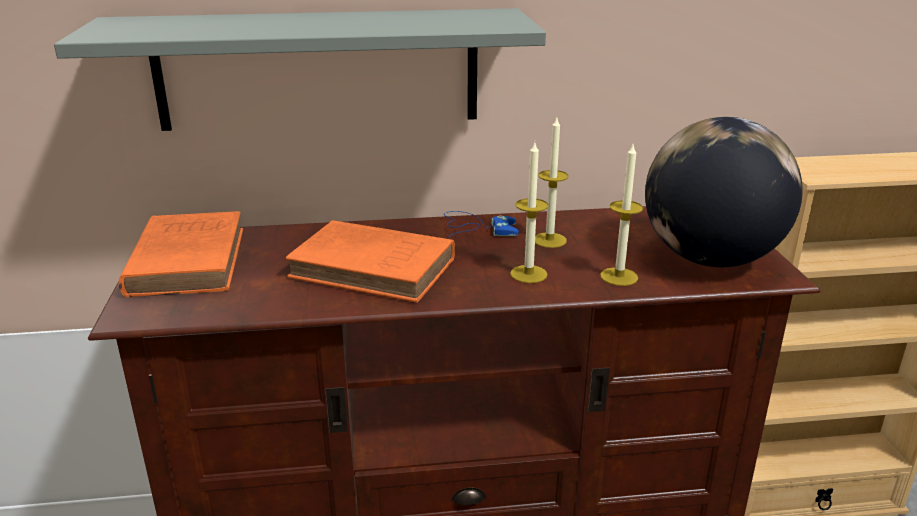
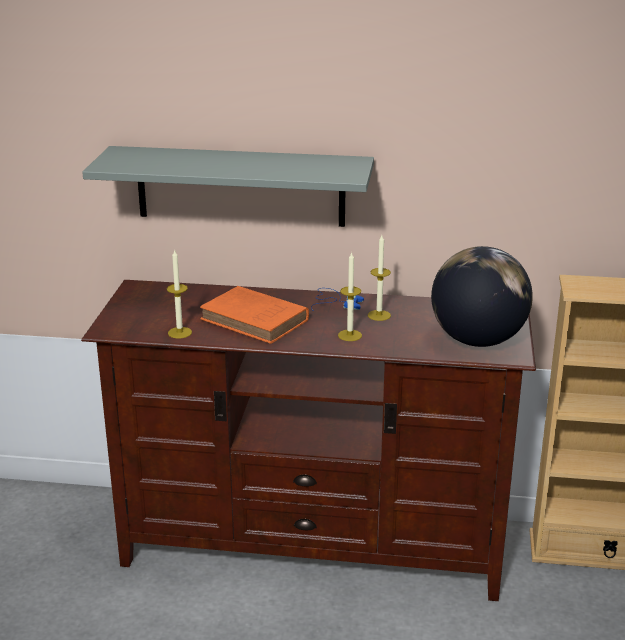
camera: 15 degrees right, 0 degrees up
(188, 260) = (145, 301): orange book -> none
(619, 276) = (407, 344): candle -> candle (179, 332)

